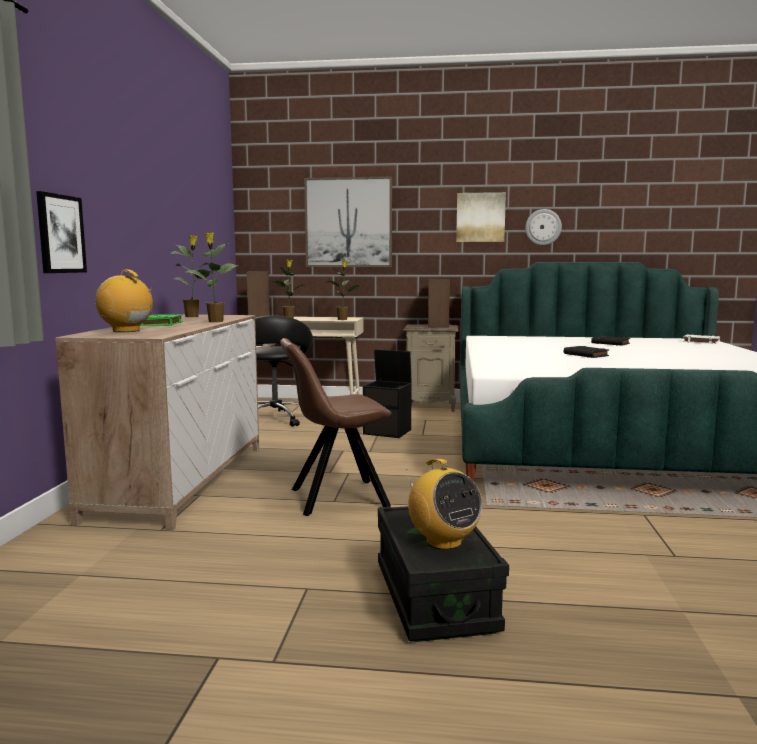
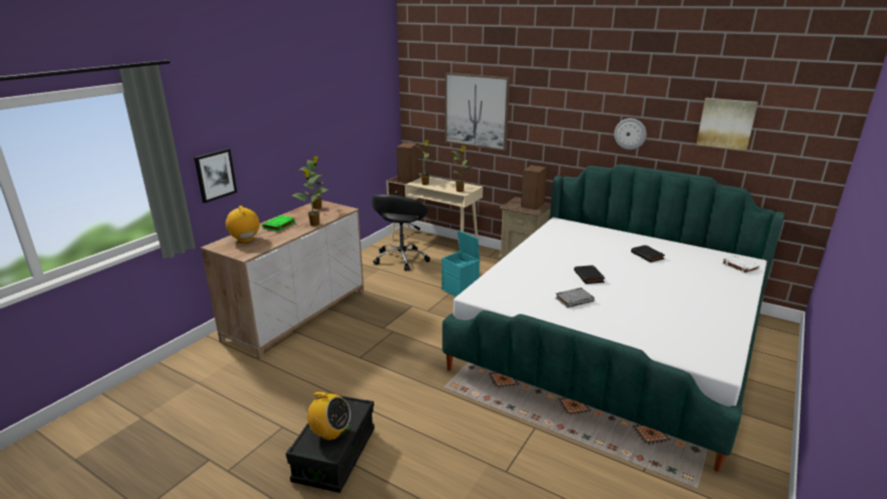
camera: 25 degrees right, 15 degrees up
(338, 498) = (364, 355): brown chair -> none
(388, 432) = (461, 291): black storage box -> turquoise storage box
(443, 542) = (330, 433): radio -> radio turned 60 degrees counterclockwise
(480, 217) = (577, 119): picture -> picture (726, 123)
(605, 365) = (574, 300): none -> grey book

